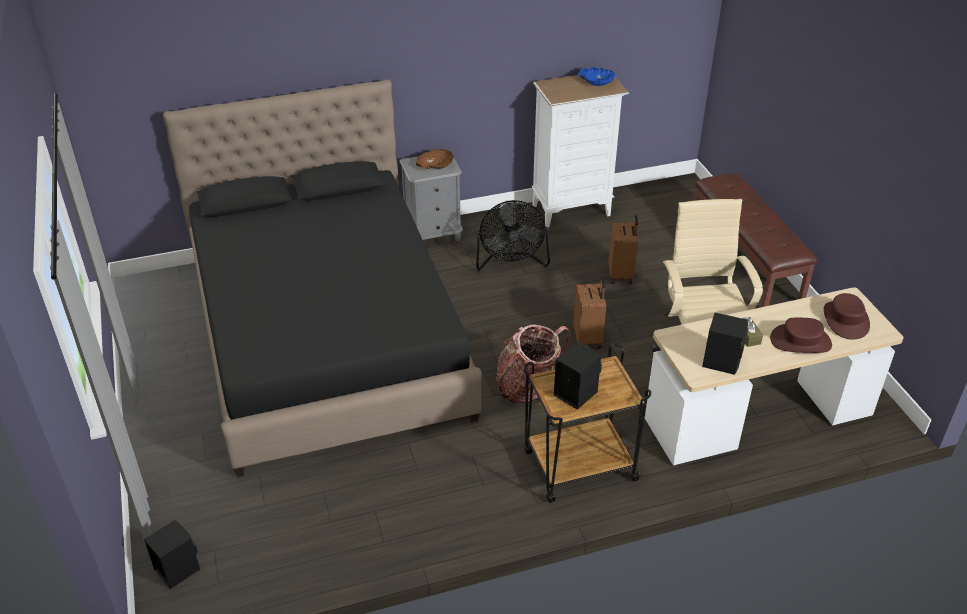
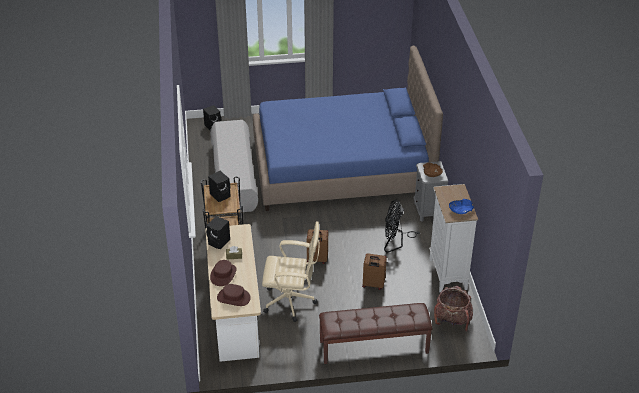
camera: 100 degrees right, 0 degrees up
(327, 337) = (342, 167): black bed -> blue bed
(373, 490) = (234, 176): none -> grey bench
(528, 387) = (284, 231): backpack -> backpack (452, 321)

